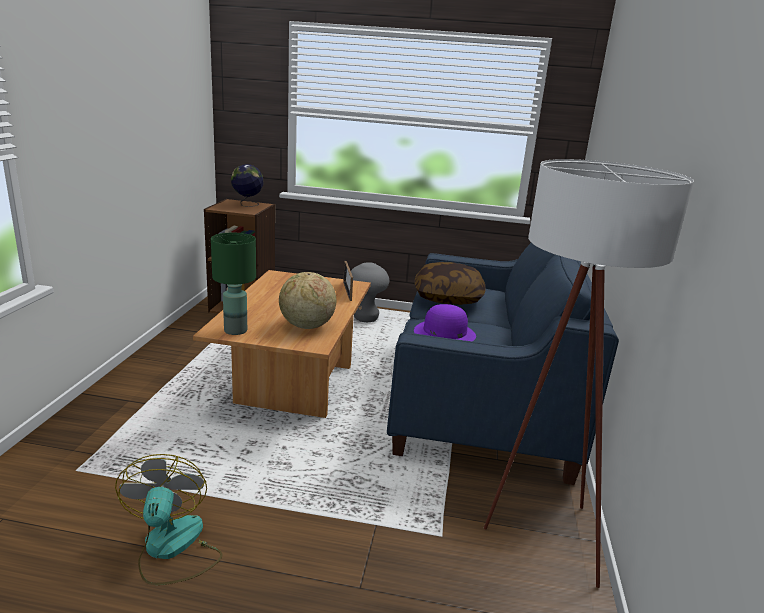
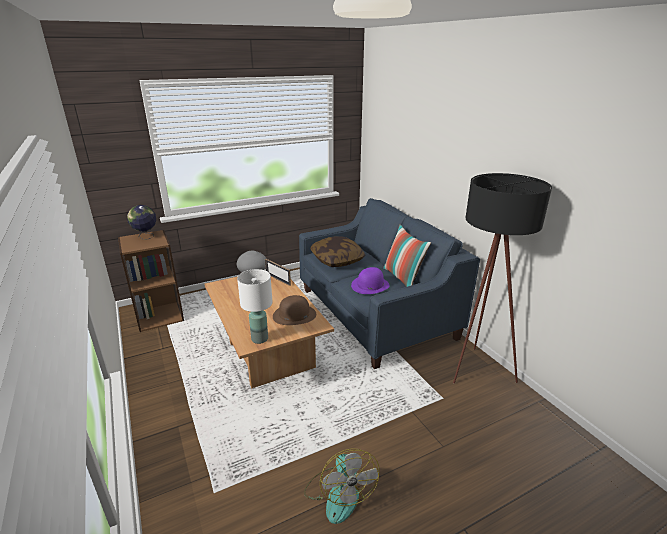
camera: 35 degrees left, 5 degrees up
(172, 549) = (339, 493): fan -> fan turned 150 degrees counterclockwise
(235, 330) = (259, 339): green table lamp -> white table lamp
(306, 326) = (294, 315): globe -> brown hat
(508, 343) = (403, 278): none -> pillow
(538, 536) = (475, 373): white floor lamp -> black floor lamp

